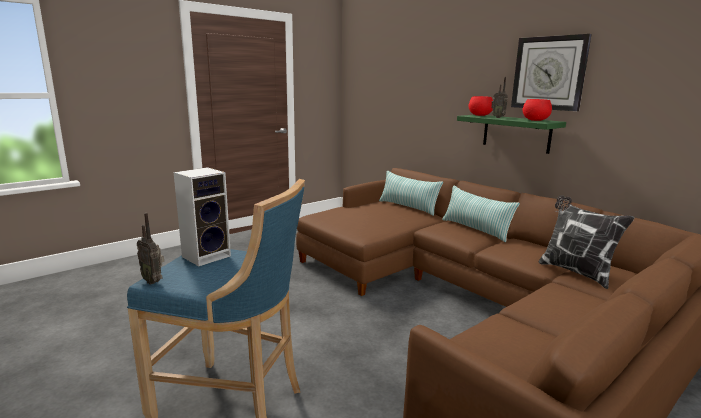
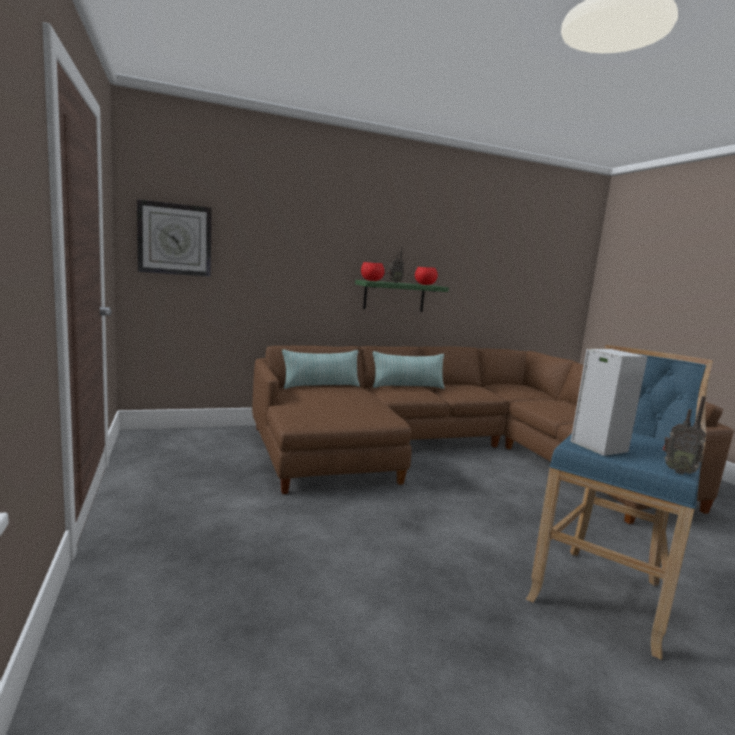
camera: 70 degrees left, 5 degrees down
(153, 281) = (678, 471): radio -> radio turned 75 degrees clockwise
(549, 73) = (419, 245): wall clock -> wall clock (175, 239)
(575, 272) = (505, 392): pillow -> none

